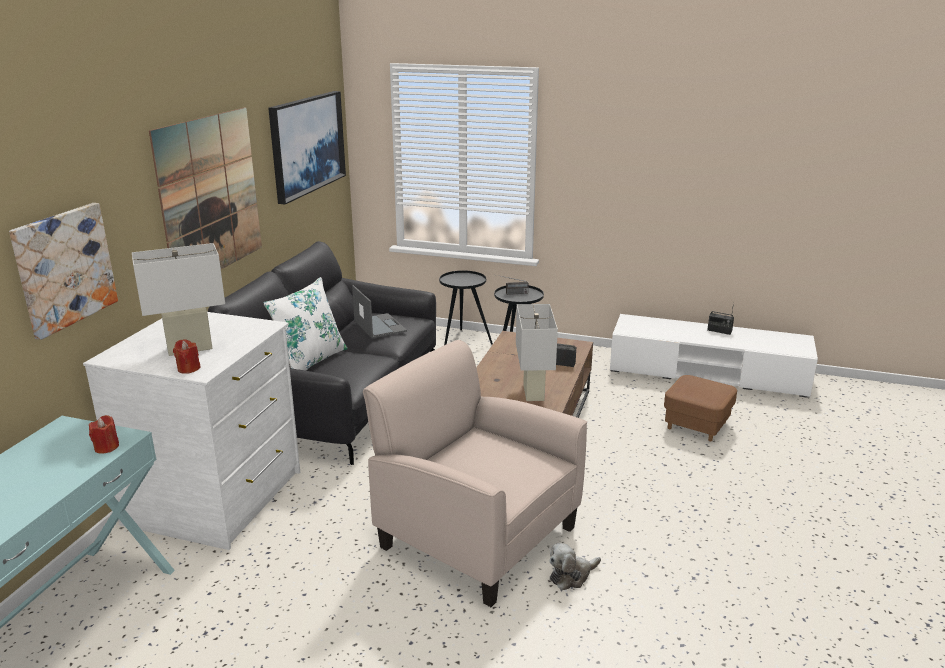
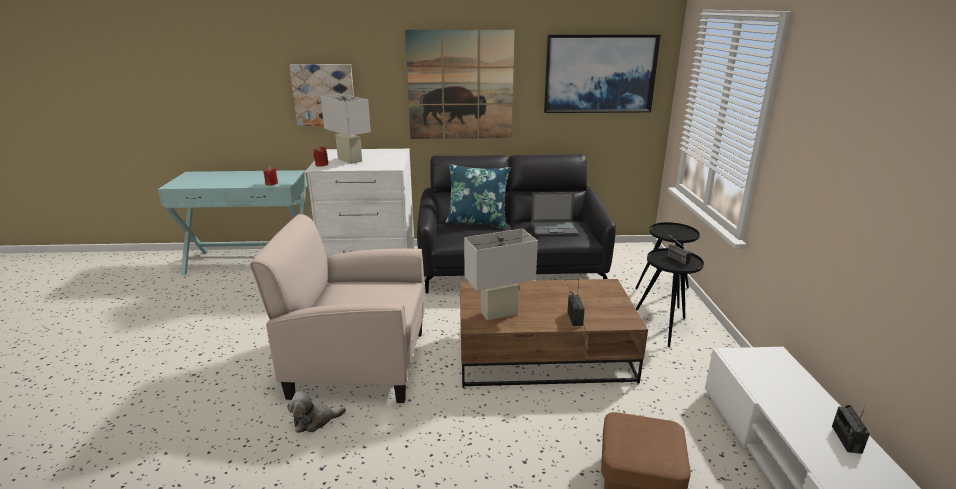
camera: 70 degrees right, 0 degrees up
(310, 360) = (477, 222): white pillow -> blue pillow
(379, 326) = (554, 228): laptop -> laptop turned 45 degrees clockwise
(476, 536) = (357, 363): beige armchair -> beige armchair turned 105 degrees counterclockwise
(571, 576) = (314, 421): plush toy -> plush toy turned 60 degrees counterclockwise

